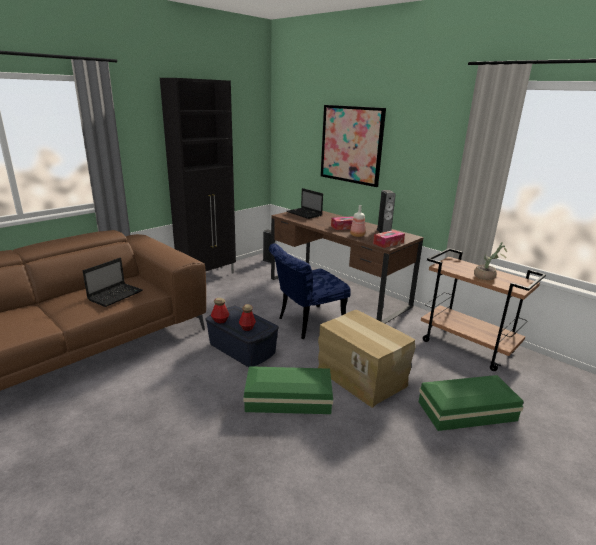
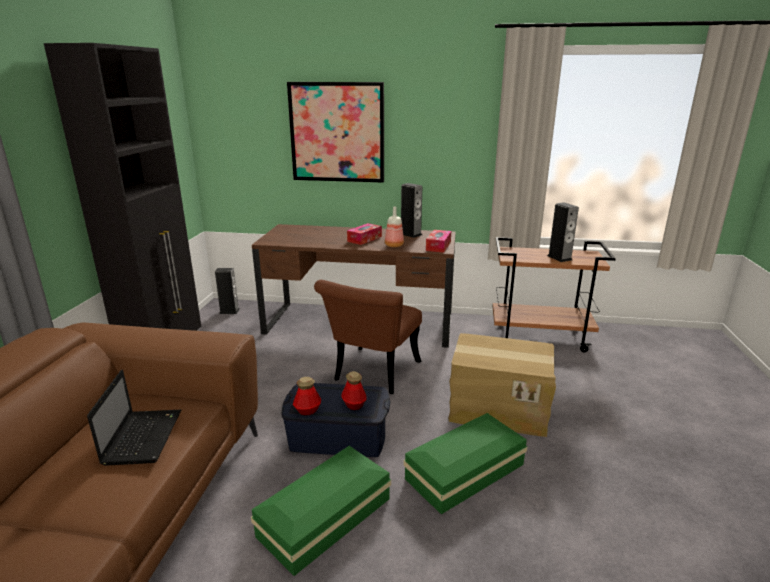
camera: 35 degrees left, 0 degrees up
(305, 214) = (291, 234): laptop -> none
(306, 324) = (372, 374): blue chair -> brown chair
(468, 412) = (615, 399): green storage box -> green storage box (327, 517)
(487, 277) = (559, 258): potted plant -> speaker

